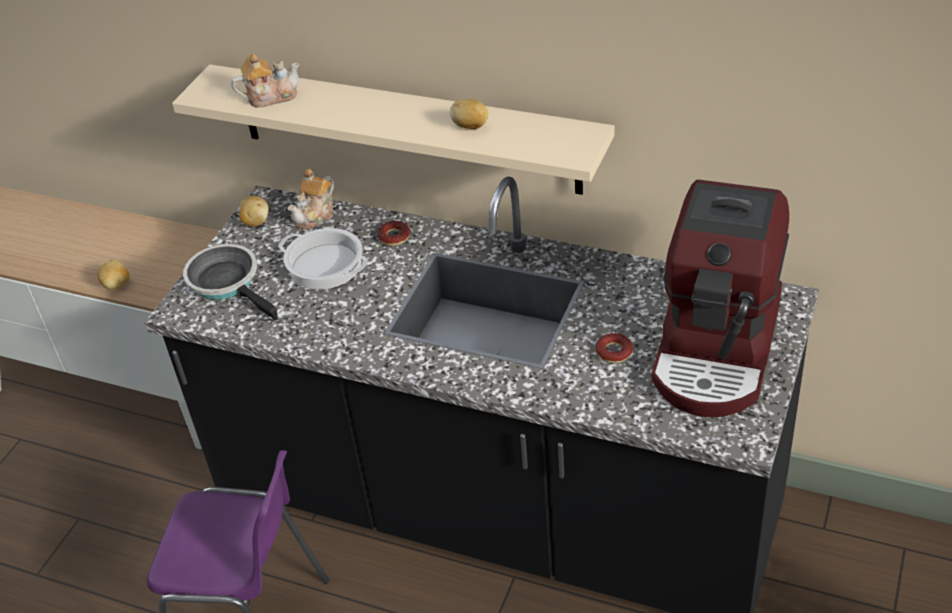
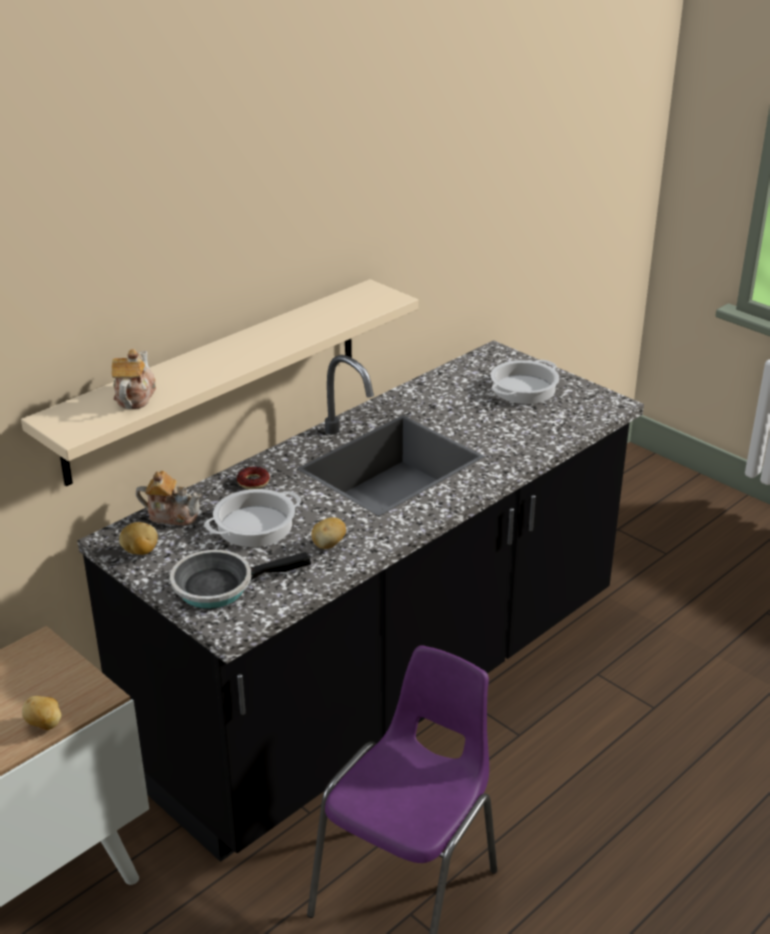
camera: 70 degrees left, 10 degrees down
(315, 215) = (172, 515): teapot -> teapot turned 45 degrees counterclockwise
(470, 126) = (305, 325): potato -> potato (328, 545)
(614, 352) = (491, 424): donut -> none
(718, 351) = (523, 388): coffee machine -> cooking pot

